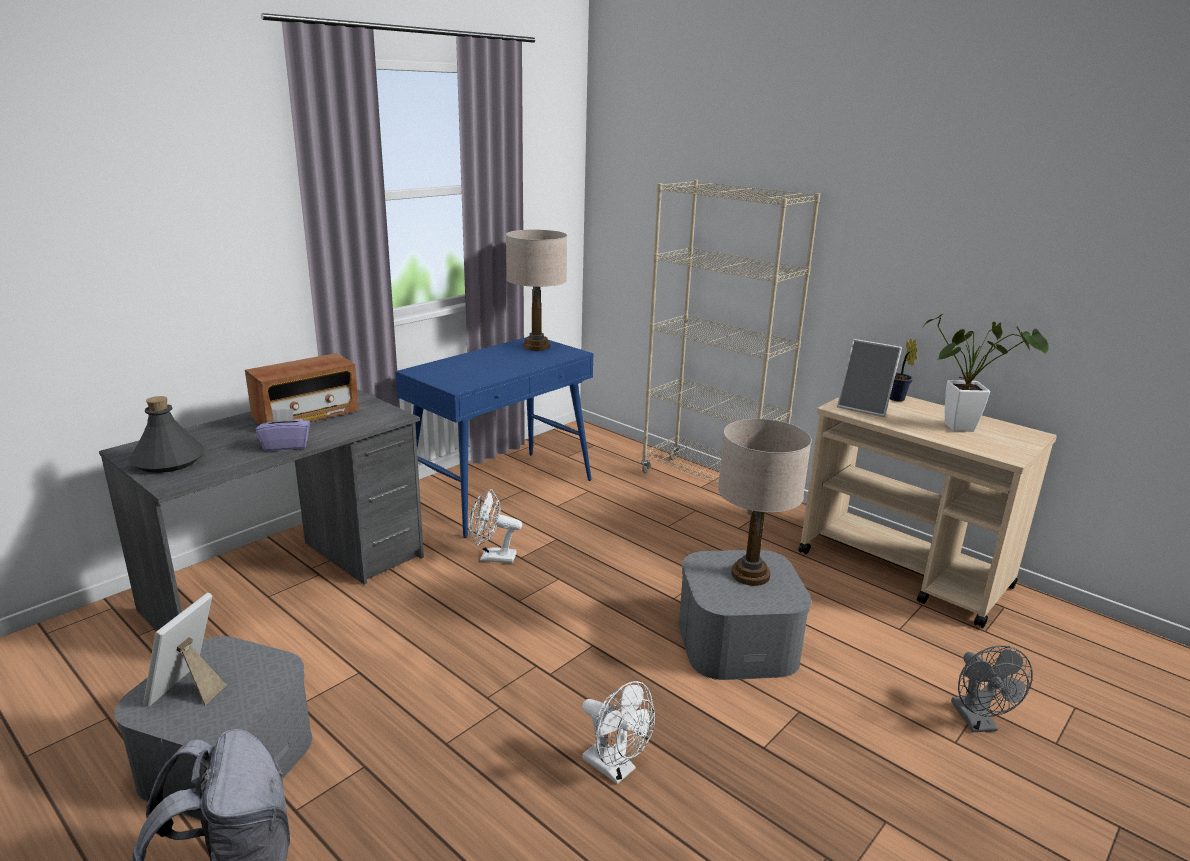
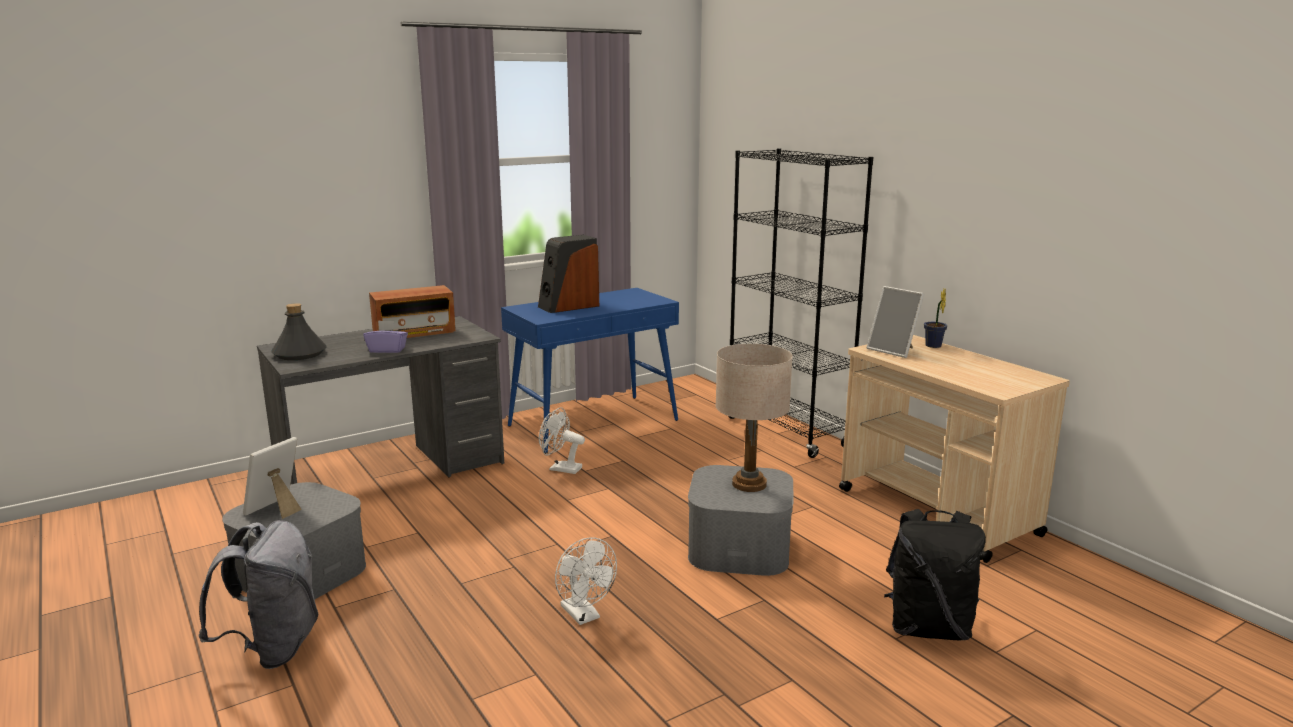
camera: 15 degrees right, 5 degrees down
(475, 366) = (568, 306): none -> speaker
(536, 346) = (632, 295): beige table lamp -> none
(709, 485) = (787, 432): beige bookcase -> black bookcase
(966, 428) = (980, 370): potted plant -> none
(978, 722) = (928, 628): grey fan -> black backpack

